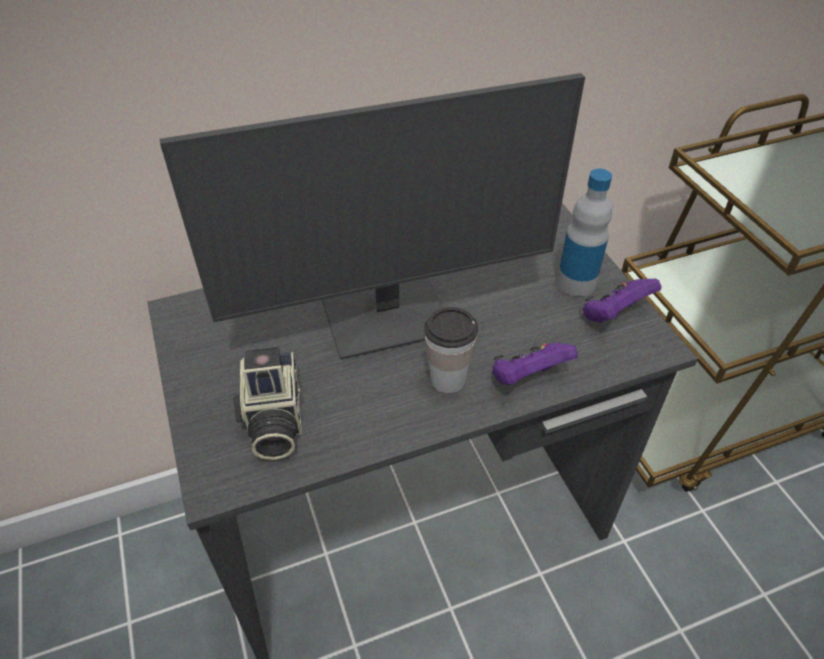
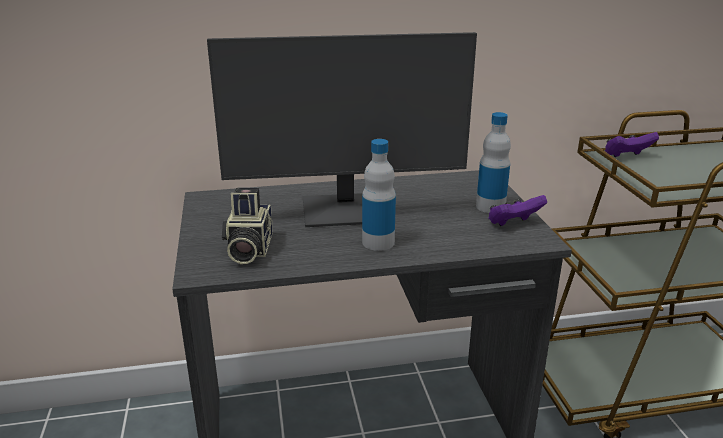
camera: 10 degrees right, 20 degrees down
(448, 379) = (378, 242): cup -> bottle
(527, 378) = (437, 247): purple game controller -> purple game controller (626, 156)

